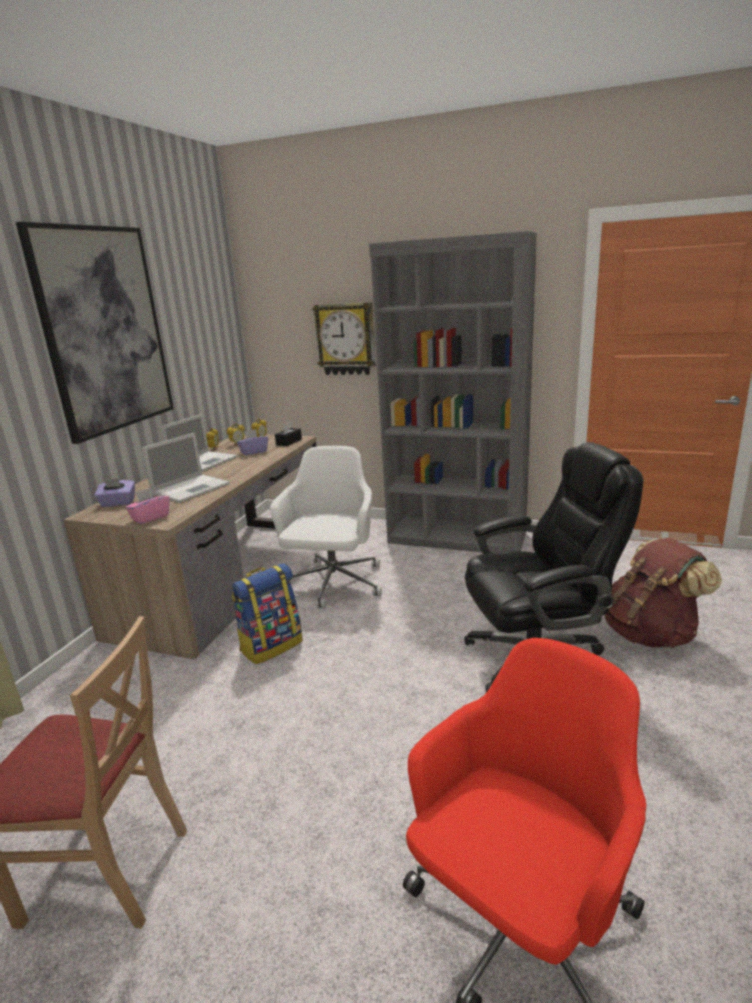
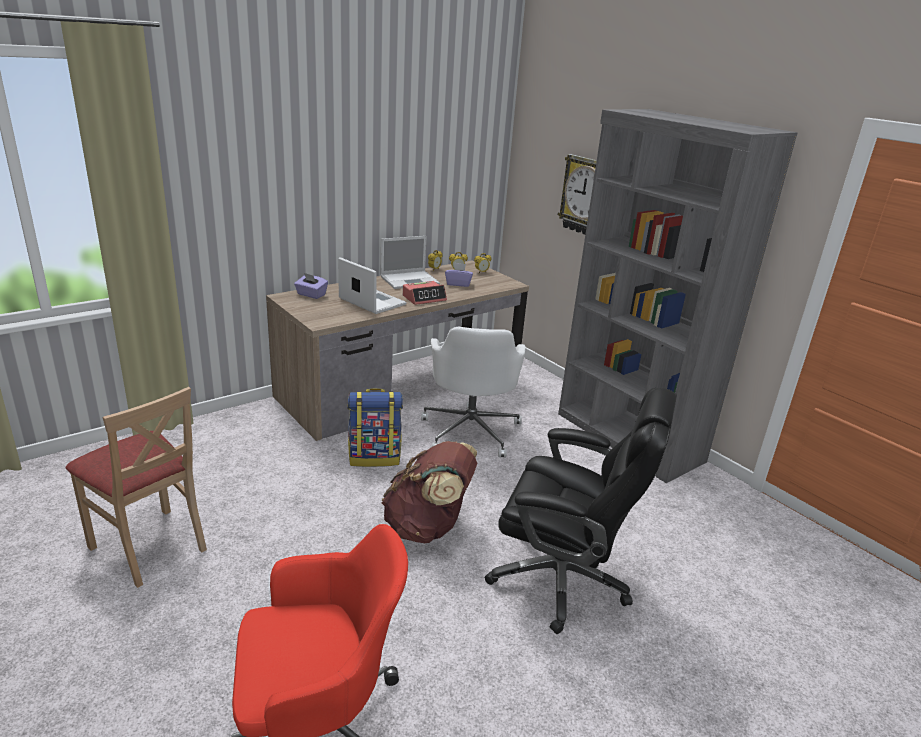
camera: 30 degrees right, 5 degrees up
(104, 330) = (344, 148): picture -> none
(150, 517) = (315, 316): pink tissue box -> none
(192, 488) = (371, 301): laptop -> laptop turned 120 degrees counterclockwise
(240, 470) = (424, 298): none -> alarm clock
(289, 442) = (498, 284): black tissue box -> none
(332, 585) = (471, 430): white office chair -> white office chair turned 135 degrees clockwise
(651, 634) = (702, 618): brown backpack -> brown backpack (428, 527)

